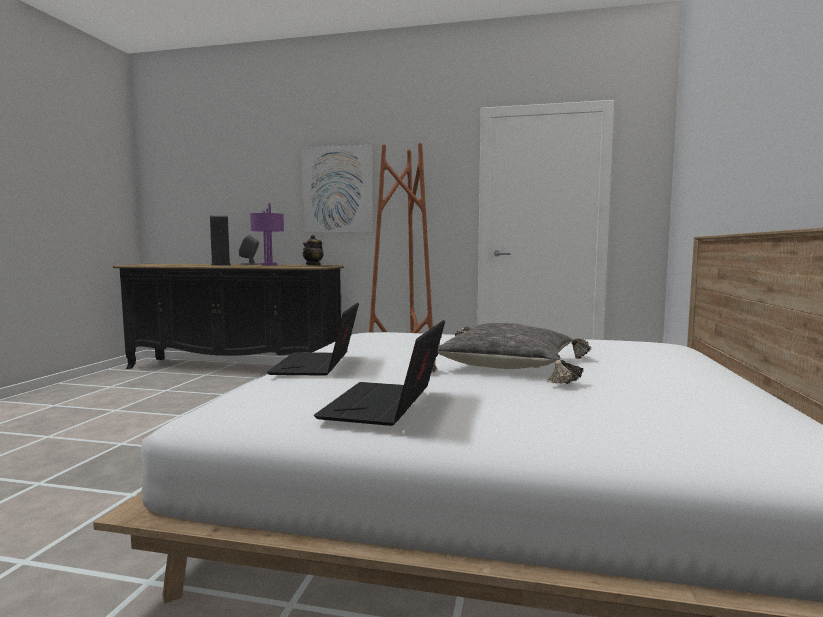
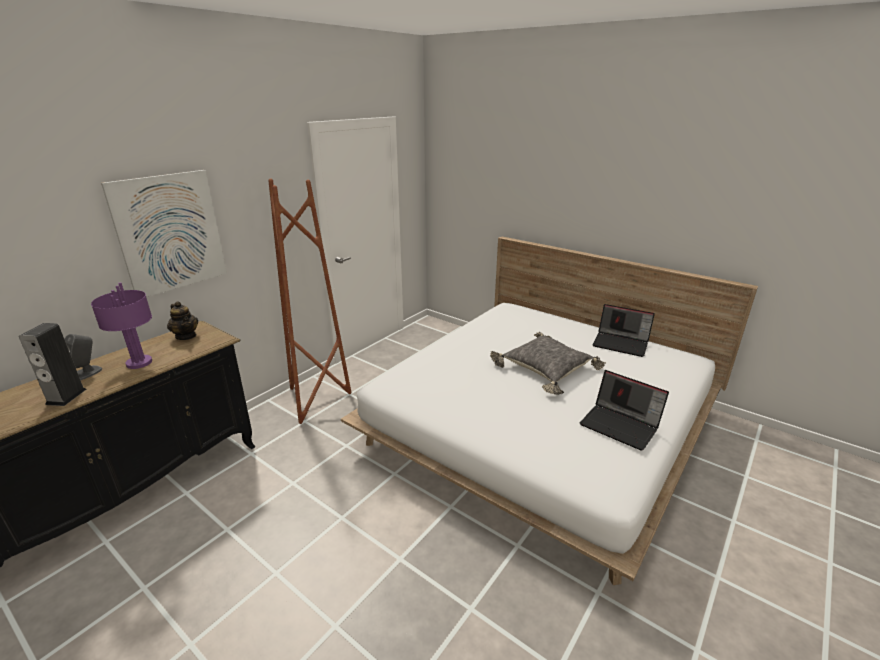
camera: 65 degrees left, 20 degrees up
(317, 365) = (514, 430): laptop -> laptop (621, 343)

